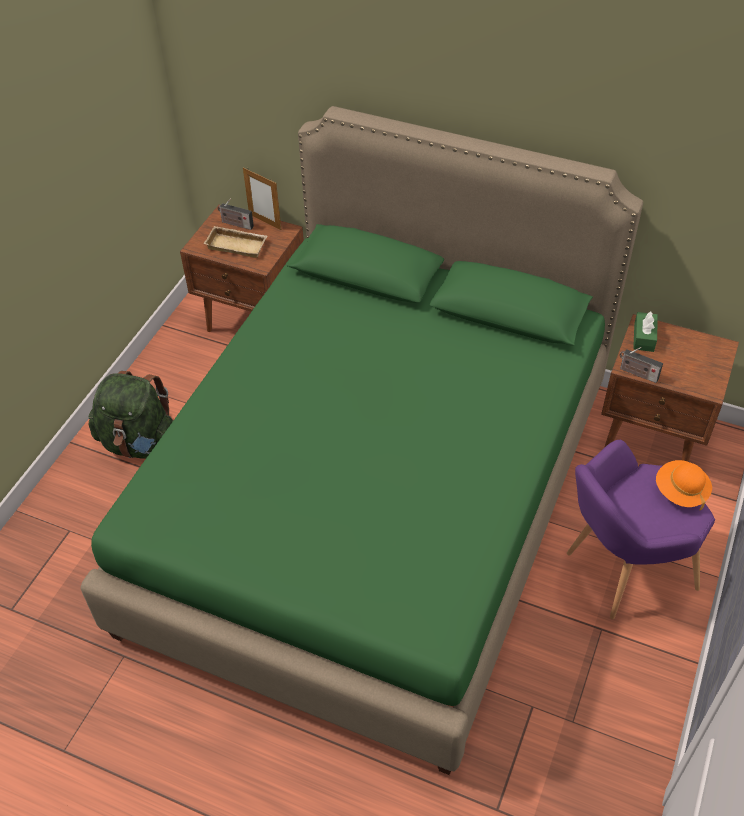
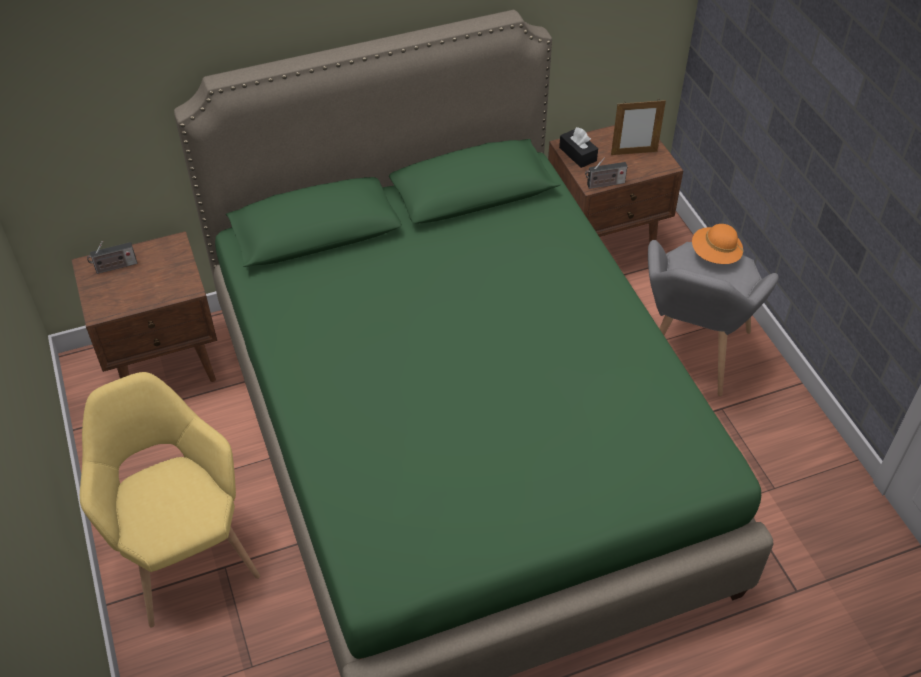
camera: 45 degrees left, 0 degrees up
(140, 443) = (184, 551): green backpack -> yellow armchair
(237, 244) = (141, 285): beige tray -> none
(265, 221) = (142, 248): picture frame -> picture frame (634, 153)
(621, 571) = (689, 357): purple armchair -> grey armchair
(644, 337) = (577, 154): green tissue box -> black tissue box

